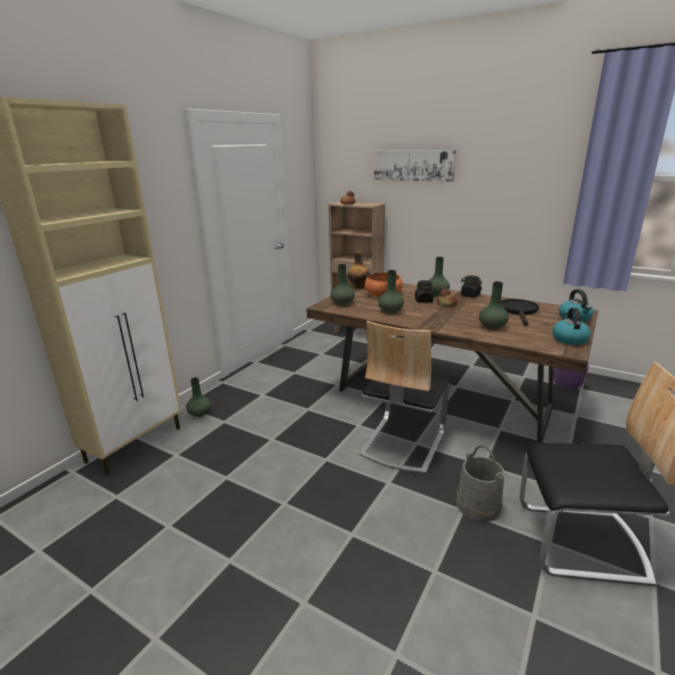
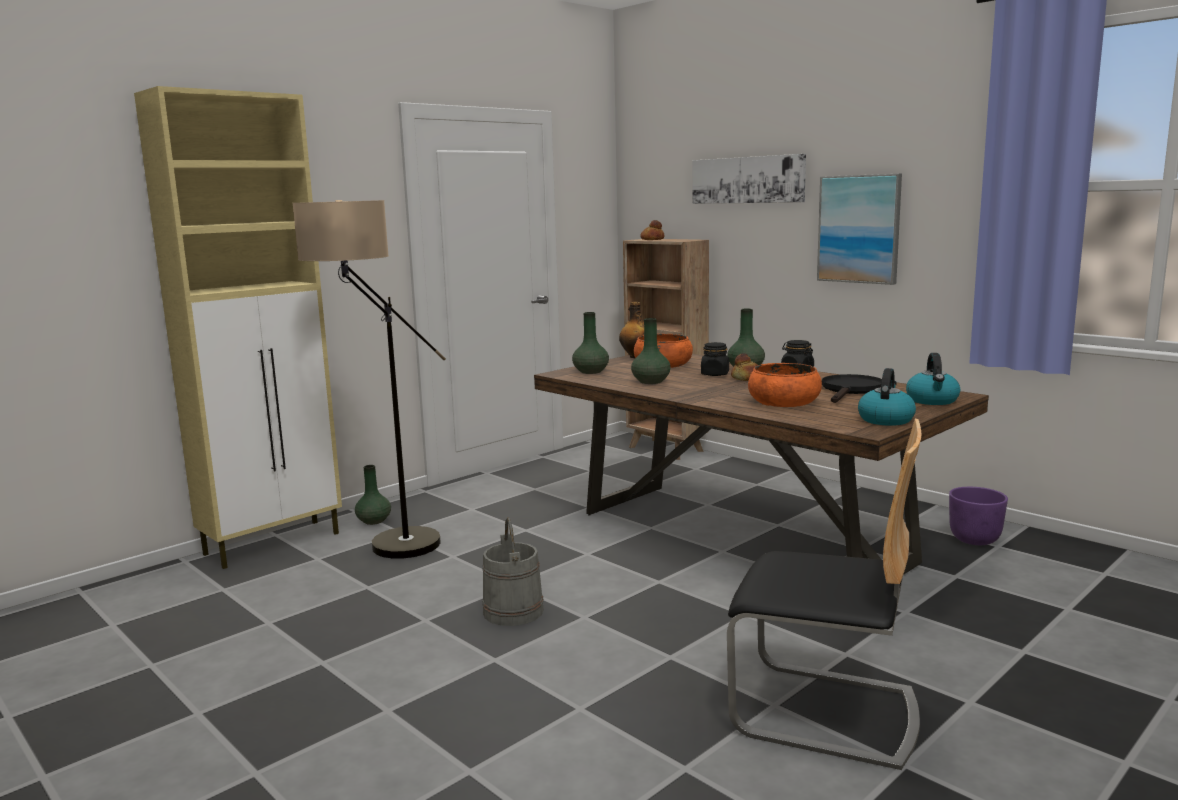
camera: 15 degrees right, 10 degrees down
(225, 444) = (387, 555): none -> floor lamp
(402, 442) = (639, 578): chair -> none
(478, 505) = (699, 655): grey bucket -> grey bucket (513, 611)
(491, 200) = (859, 229): none -> picture
(493, 326) = (783, 402): green vase -> orange bowl

